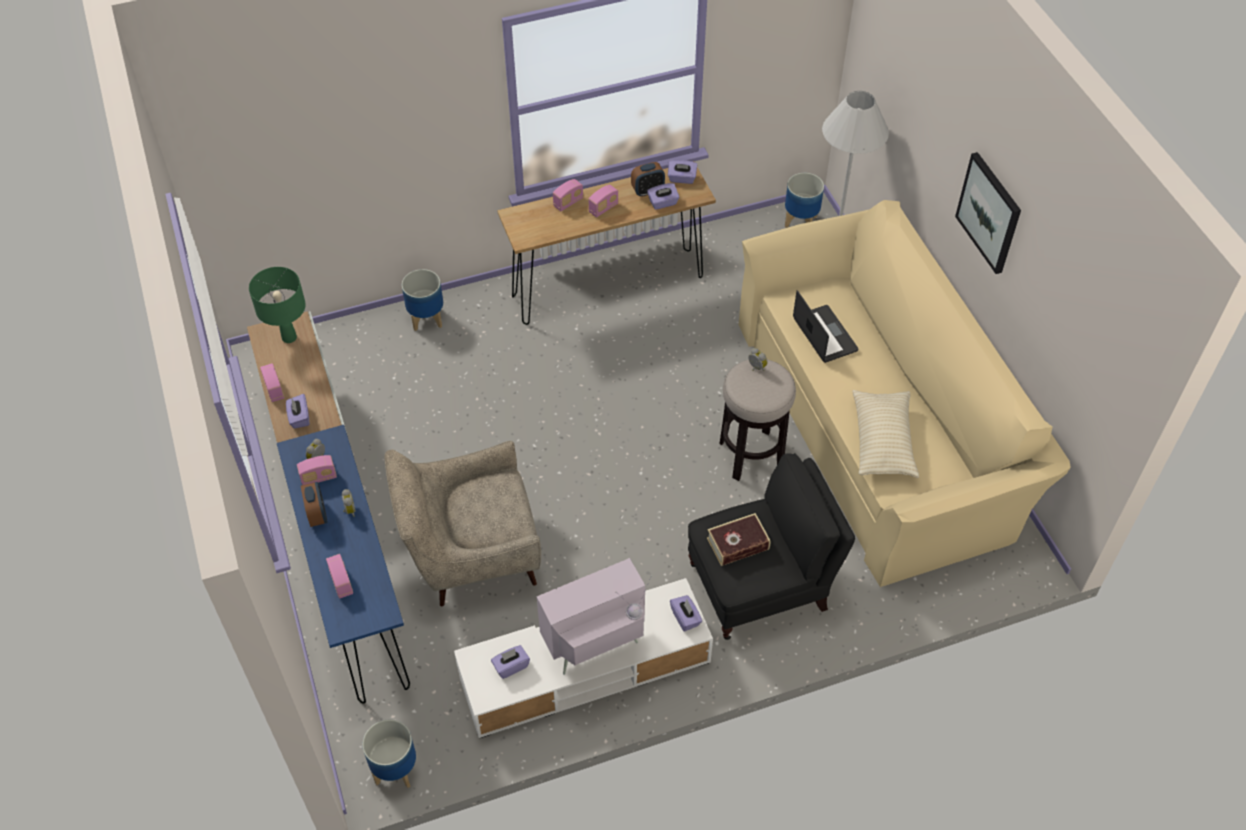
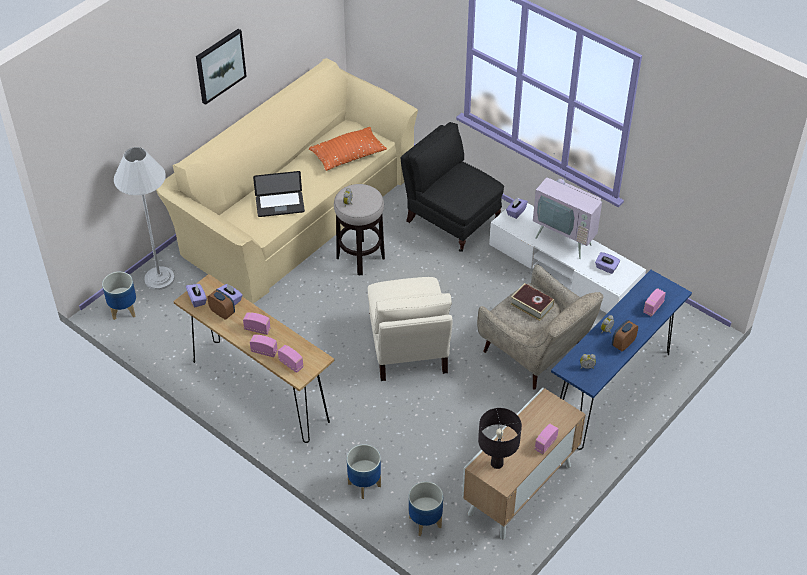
camera: 120 degrees left, 5 degrees down
(289, 338) = (497, 463): green table lamp -> black table lamp
(299, 418) = (555, 415): purple tissue box -> none
(318, 478) = (598, 358): radio -> radio (291, 364)
(395, 769) = (688, 318): planter -> planter (424, 522)
(572, 434) = (408, 349): none -> beige armchair
(738, 544) = (466, 188): book -> book (531, 305)
(824, 335) = (280, 205): laptop -> laptop turned 135 degrees counterclockwise
(882, 442) = (348, 156): beige pillow -> orange pillow

